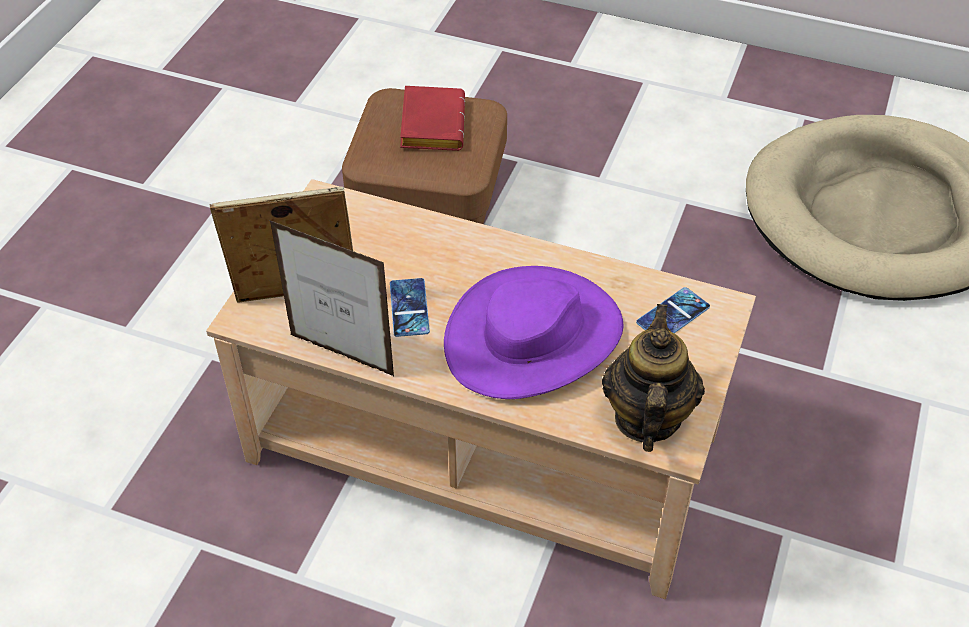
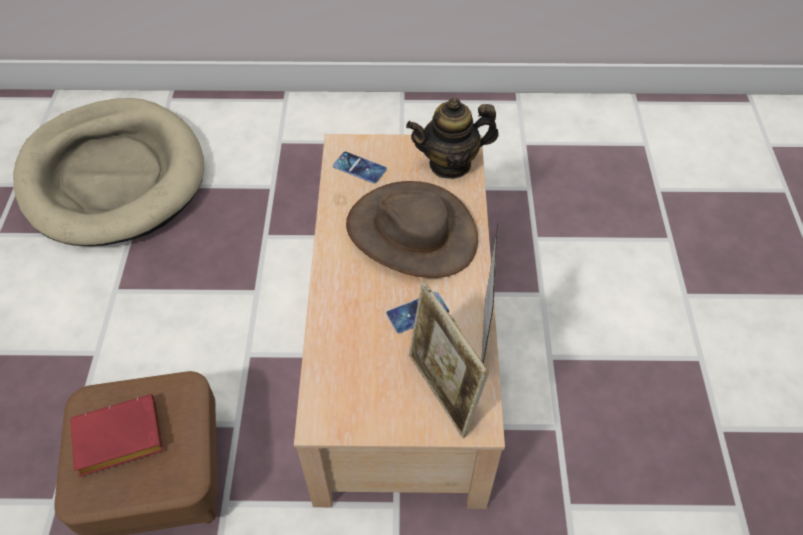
camera: 110 degrees left, 5 degrees up
(534, 337) = (411, 232): purple hat -> brown hat

